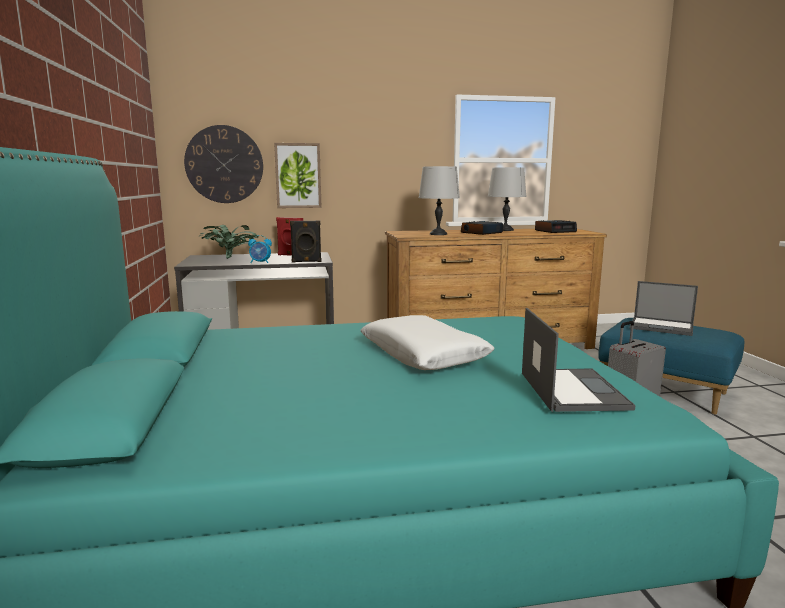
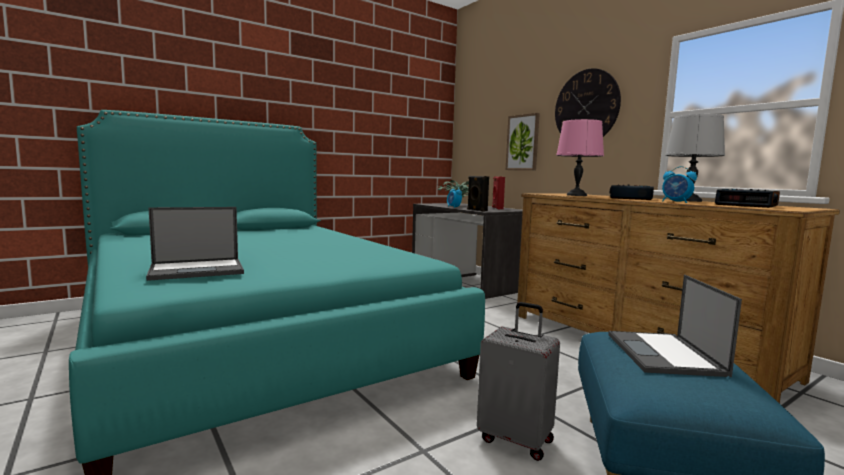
camera: 65 degrees right, 5 degrees down
(224, 164) = (482, 136): wall clock -> wall clock (586, 107)
(423, 355) = (287, 250): white pillow -> none
(438, 234) = (576, 195): grey table lamp -> pink table lamp
(529, 233) = (676, 202): none -> alarm clock

